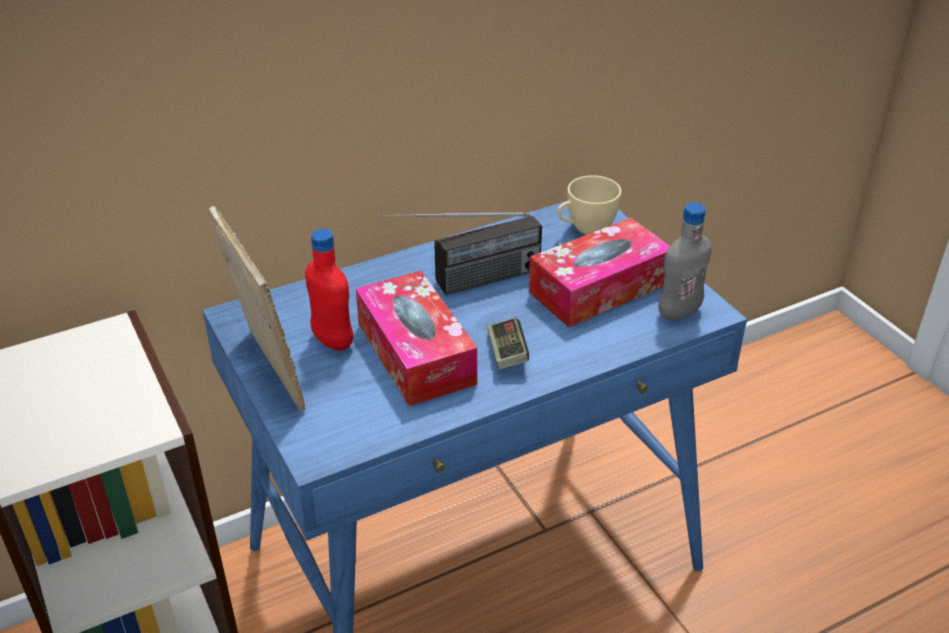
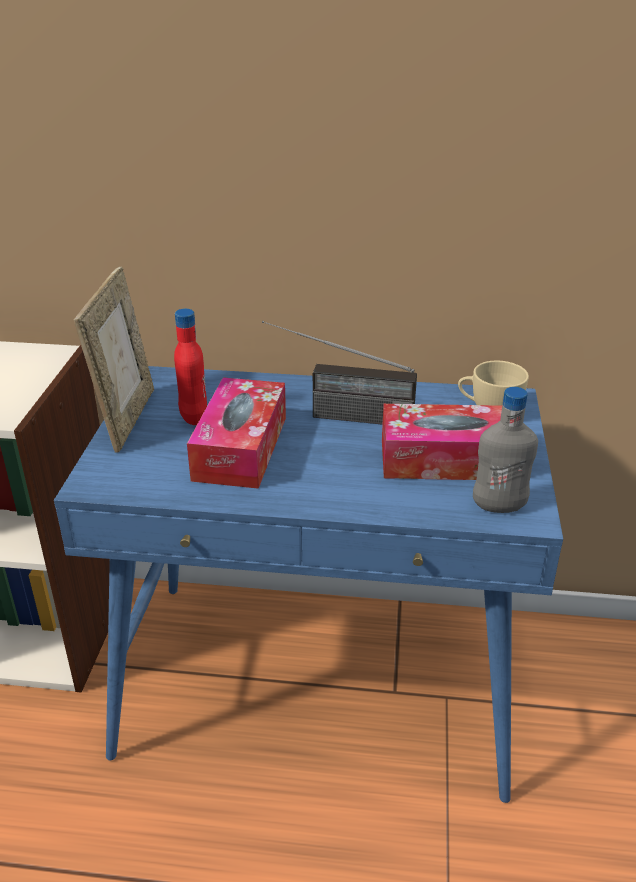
camera: 35 degrees right, 5 degrees down
(507, 353) = (309, 476): game controller -> none

